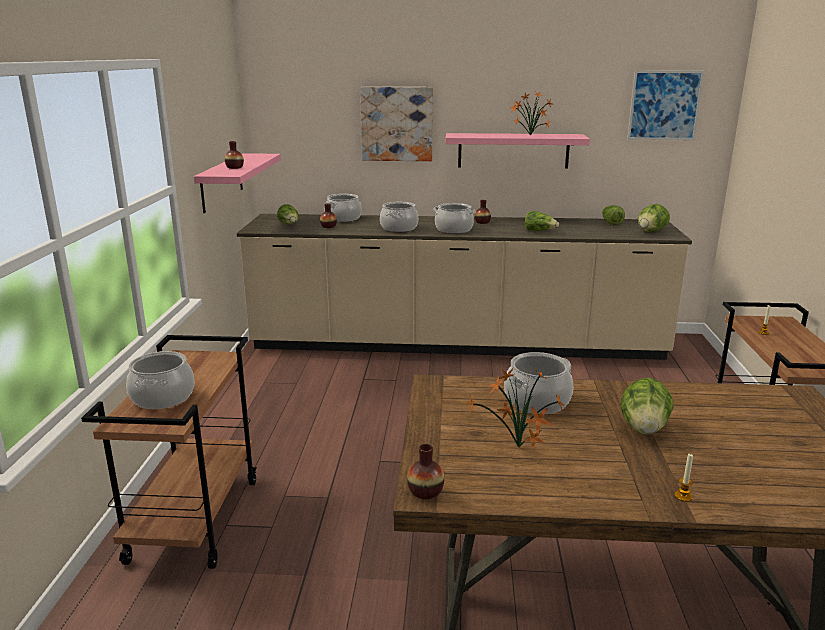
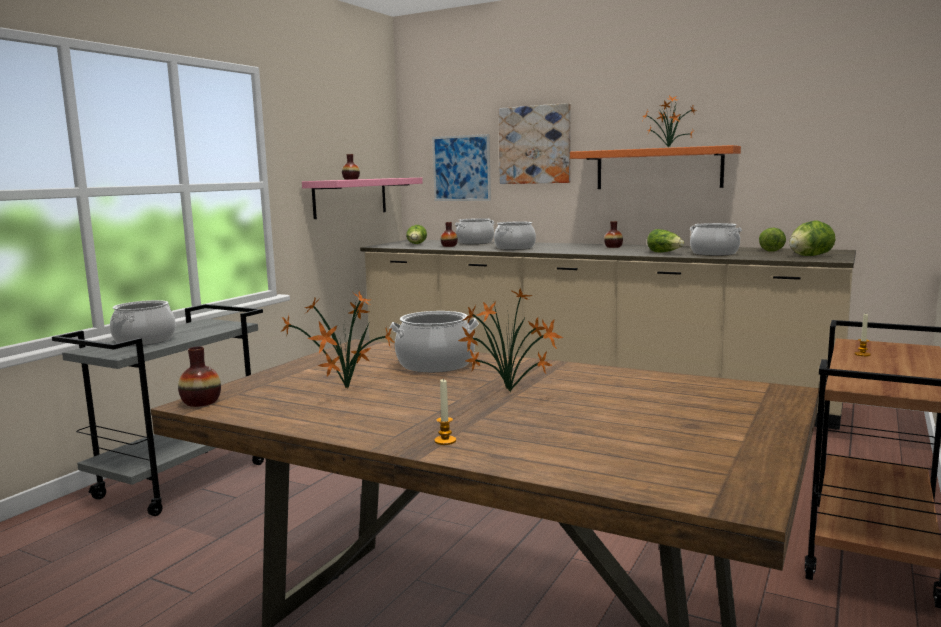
camera: 25 degrees right, 10 degrees down
(194, 519) = (183, 479): brown cart -> grey cart
(453, 230) = (569, 250): cooking pot -> cooking pot (714, 253)
(513, 150) = (658, 168): pink shelf -> orange shelf
(644, 428) = (511, 393): lettuce -> potted plant
(664, 105) = (845, 105): picture -> picture (461, 168)

